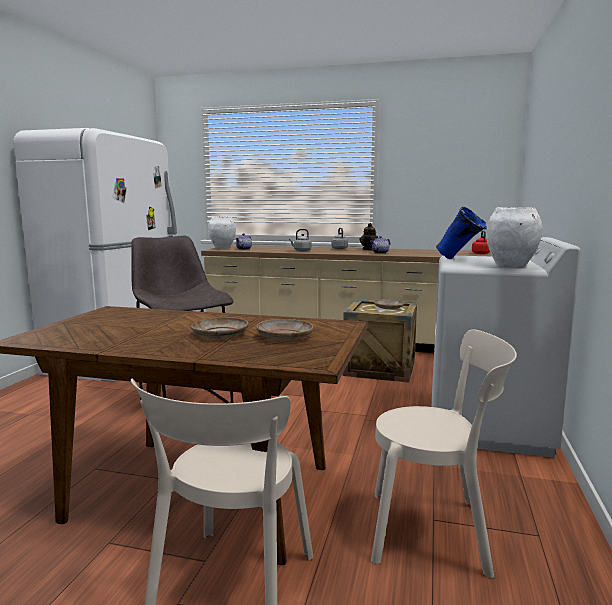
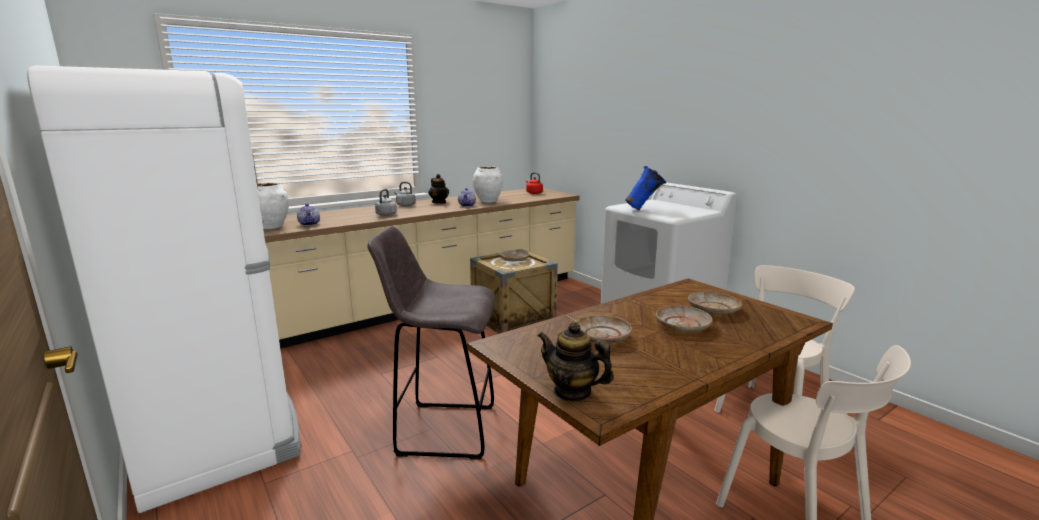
camera: 50 degrees left, 5 degrees up
(48, 331) = (572, 392): none -> teapot
(158, 323) = (602, 337): none -> beige plate
(511, 266) = (697, 211): white vase -> white vase (488, 201)

